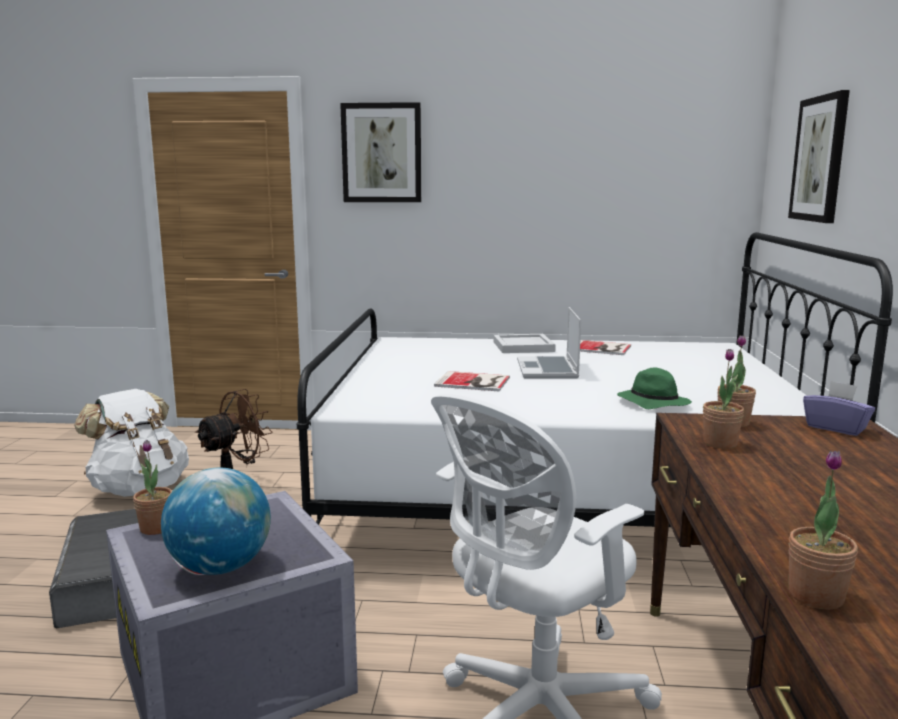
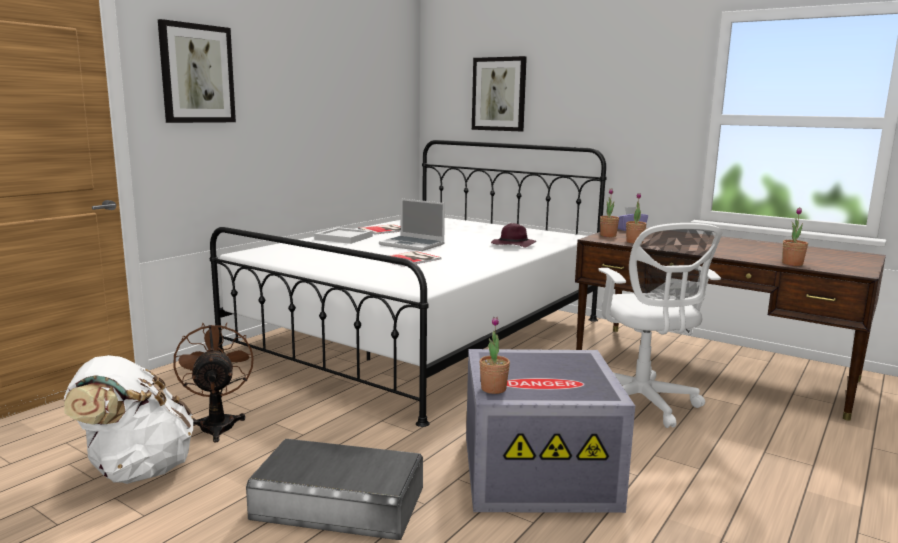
camera: 60 degrees left, 0 degrees up
(220, 567) = (579, 378): globe -> none
(652, 403) = (512, 245): green hat -> purple hat

